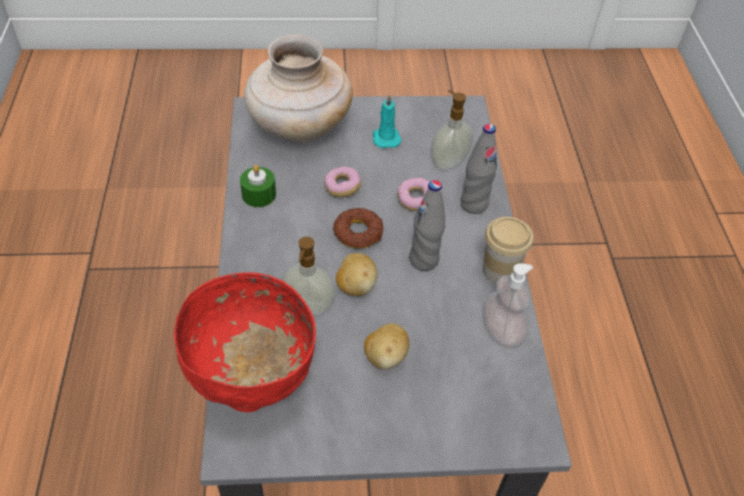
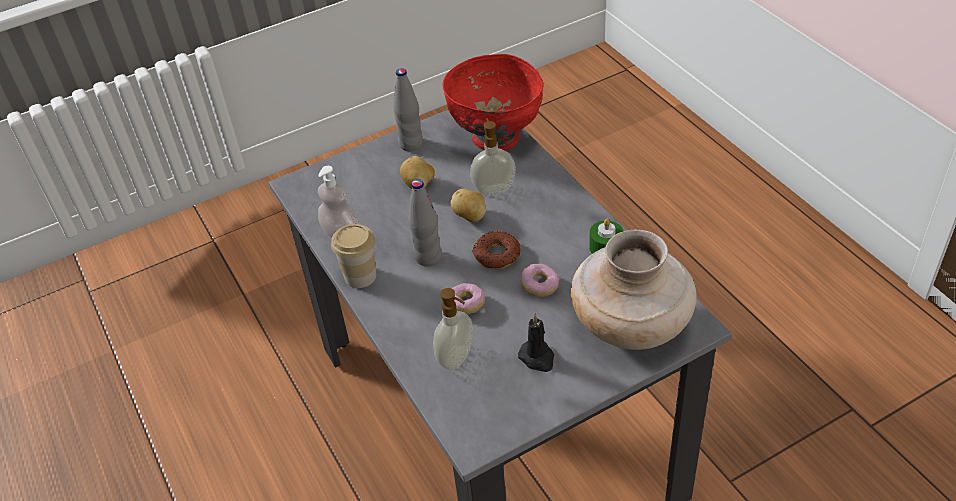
camera: 160 degrees right, 5 degrees down
(386, 138) = (537, 358): turquoise candle -> black candle
(473, 204) = (409, 325): grey bottle -> grey bottle (411, 144)

